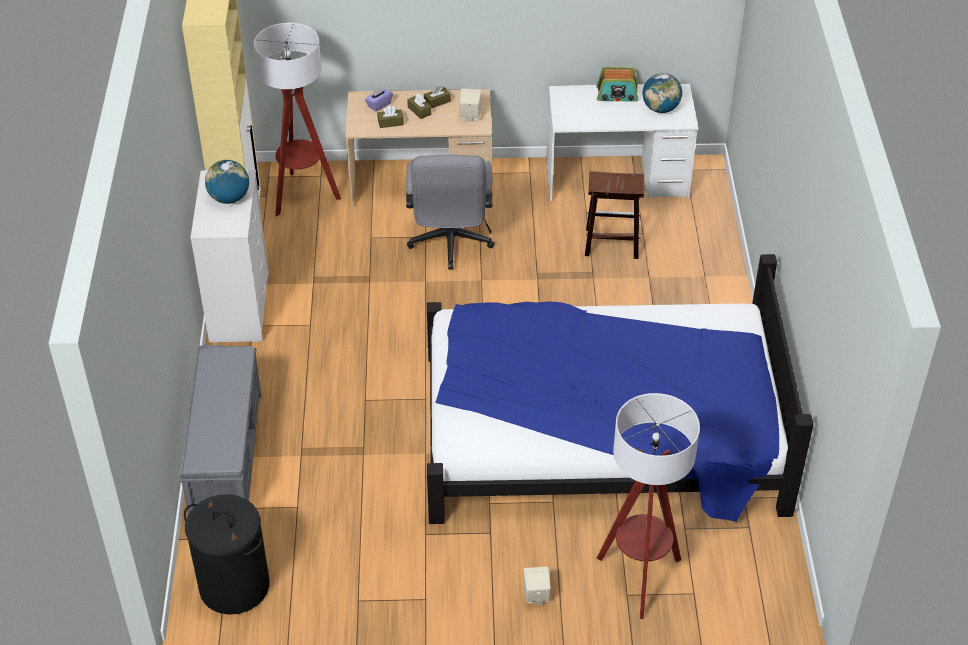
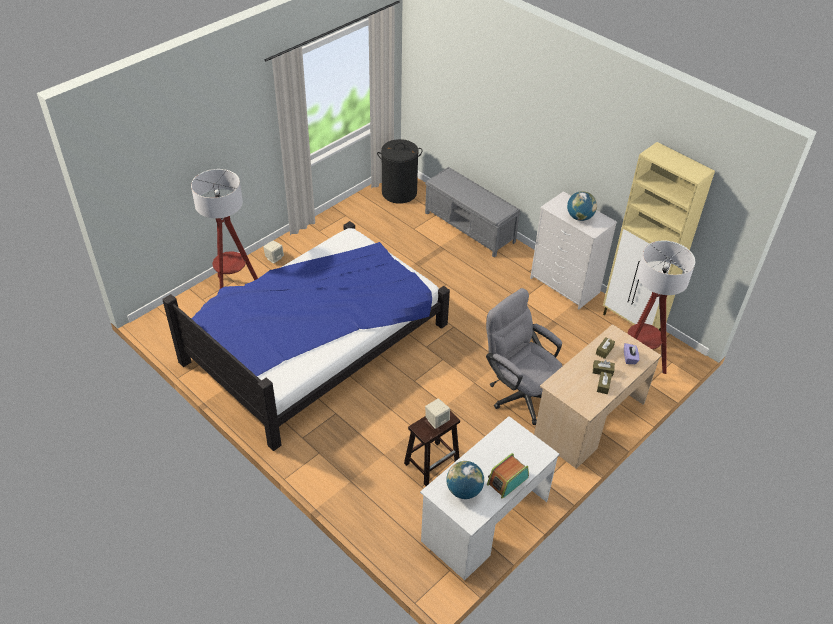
camera: 135 degrees right, 0 degrees up
(470, 115) = (571, 389): beige speaker -> beige speaker (437, 420)

